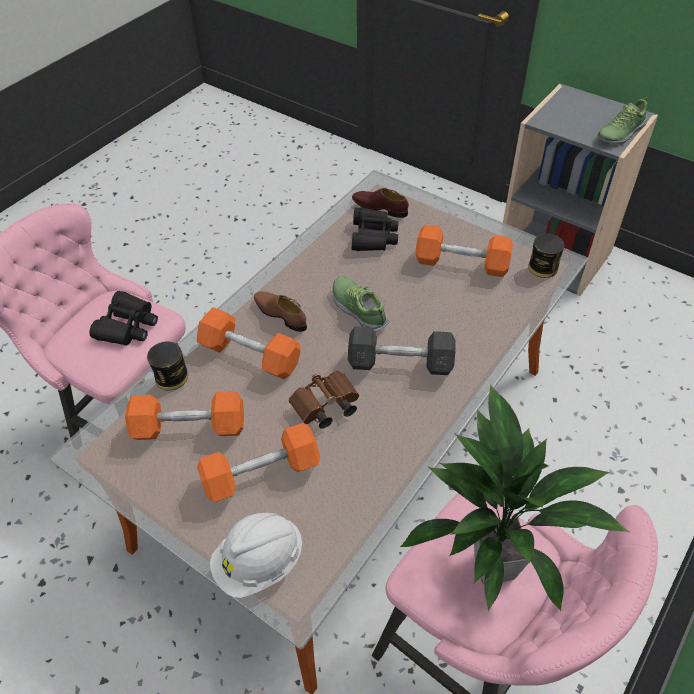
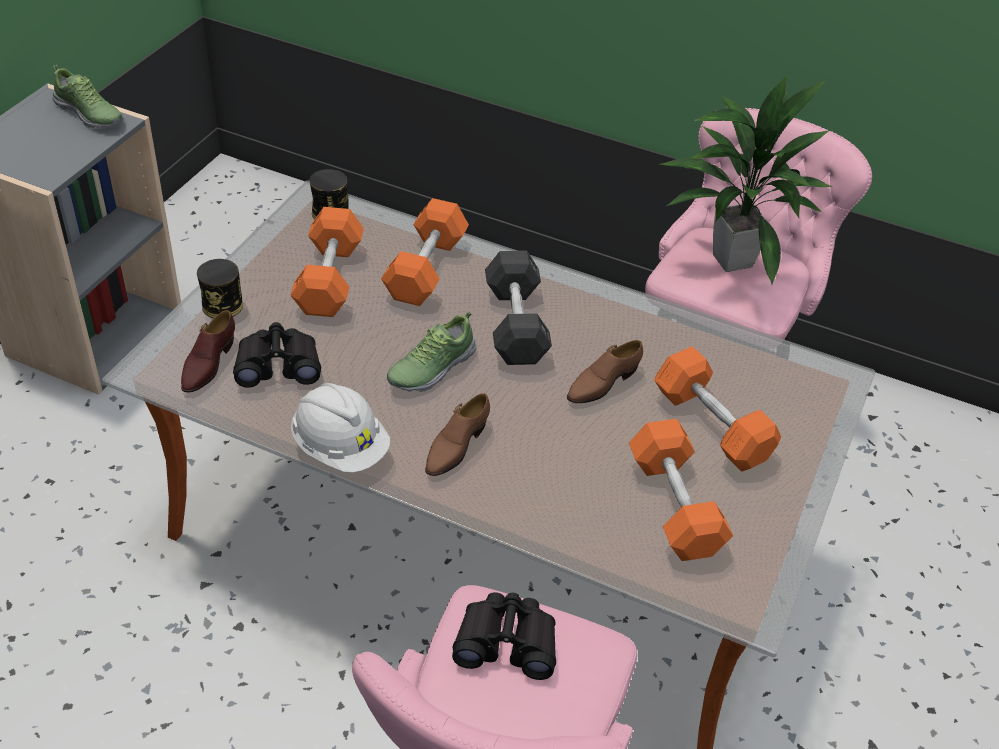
camera: 105 degrees left, 5 degrees down
(171, 377) = (601, 545): can -> can (222, 305)
(250, 355) = (539, 466): orange dumbbell -> orange dumbbell (425, 268)
(259, 563) = (813, 409): white hard hat -> white hard hat (340, 448)
(324, 408) = (602, 383): brown binoculars -> brown shoe

